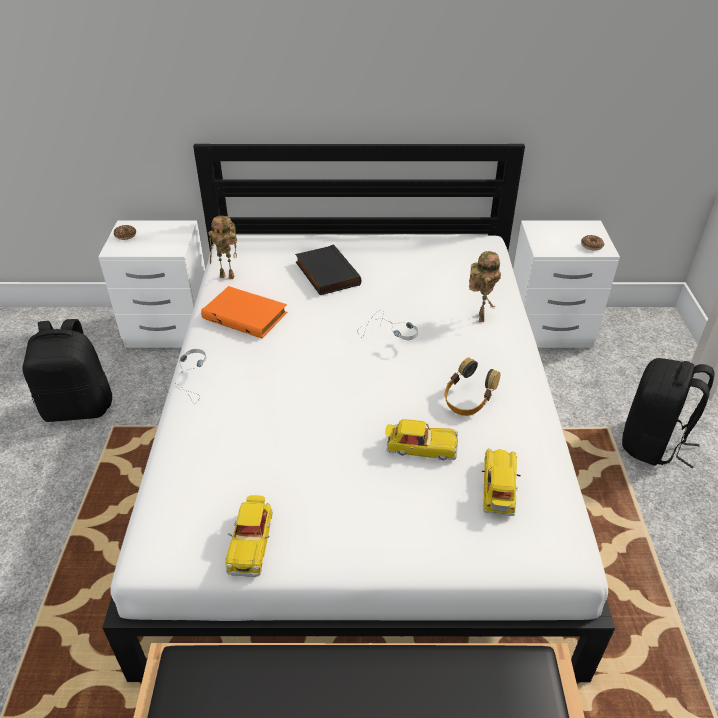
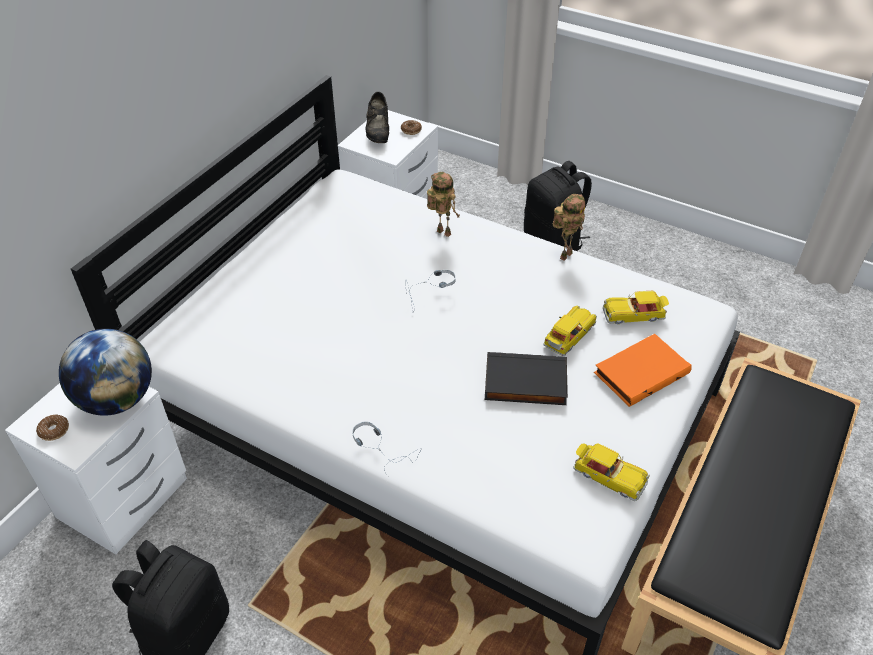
camera: 60 degrees left, 5 degrees up
(165, 245) = (117, 399): none -> globe
(228, 276) = (224, 369): toy robot -> toy robot (565, 254)
(246, 315) = (308, 378): orange book -> orange book (640, 372)
(325, 273) = (291, 297): black book -> black book (525, 384)
(468, 401) = (536, 288): headphones -> none
(498, 488) = (634, 314): toy car -> toy car turned 45 degrees counterclockwise
(564, 232) = (378, 133): none -> black shoe

